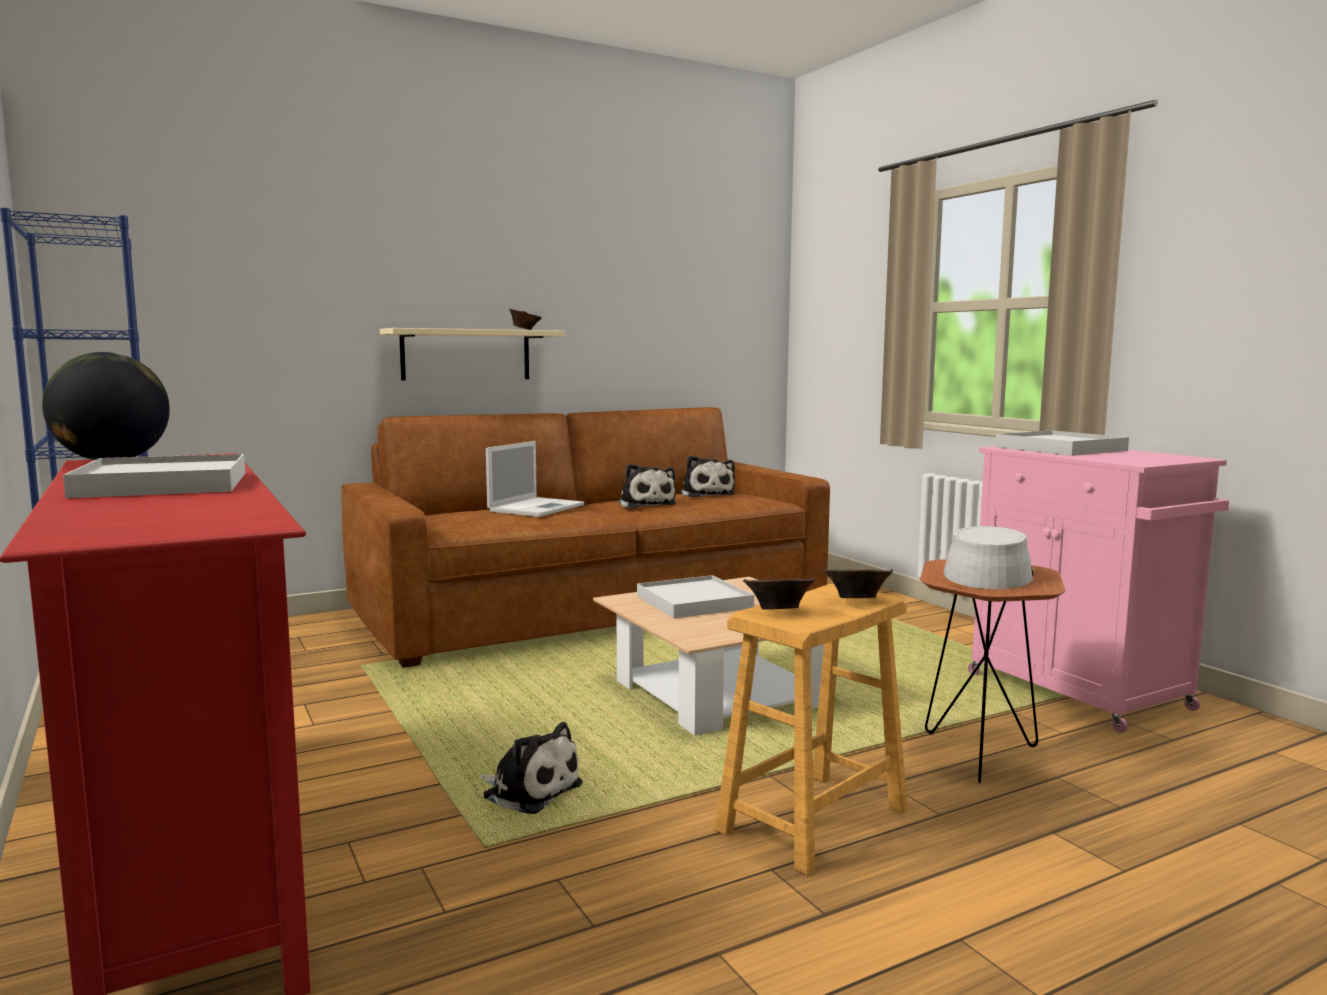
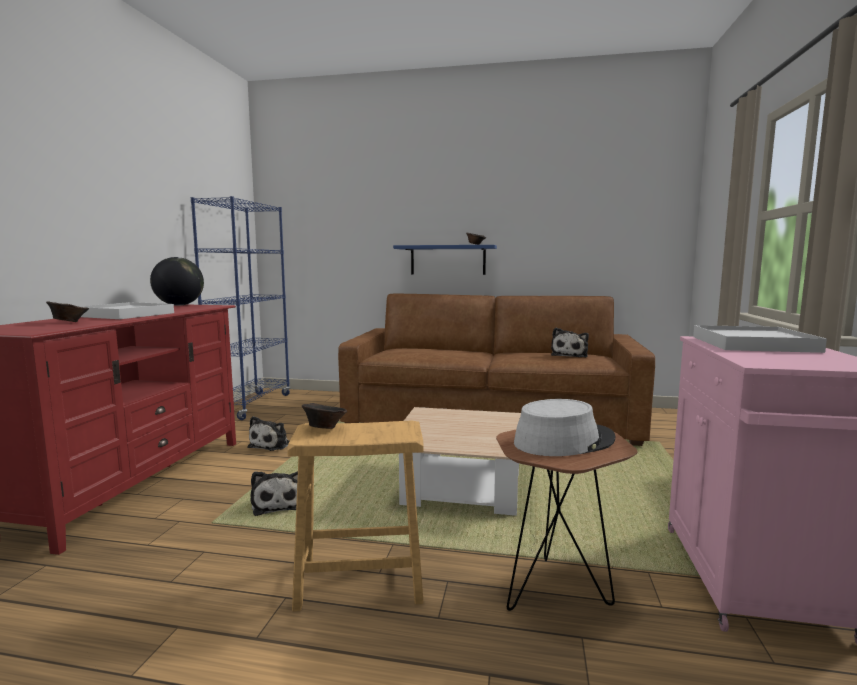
camera: 40 degrees right, 0 degrees up
(466, 355) = (448, 260): beige shelf -> blue shelf
(537, 508) = (447, 350): laptop -> none
(646, 504) = (517, 356): plush toy -> plush toy (272, 444)
(694, 602) = (457, 421): white tray -> none
(856, 600) = (387, 434): brown bowl -> brown bowl (69, 322)

